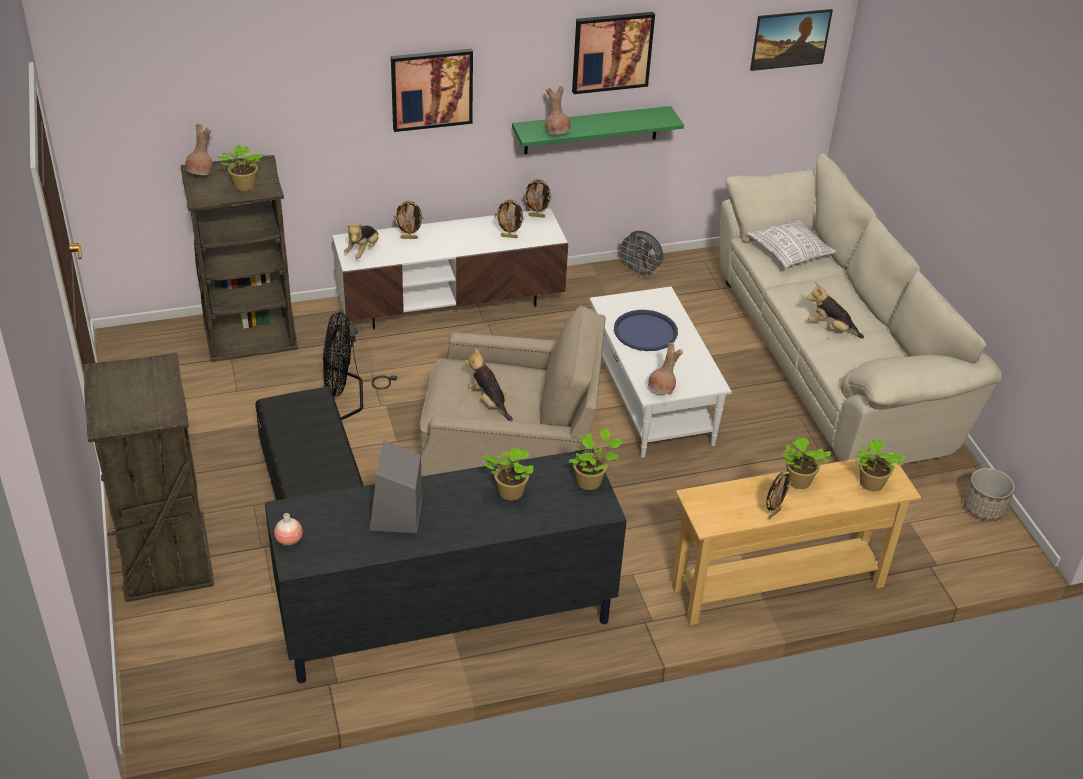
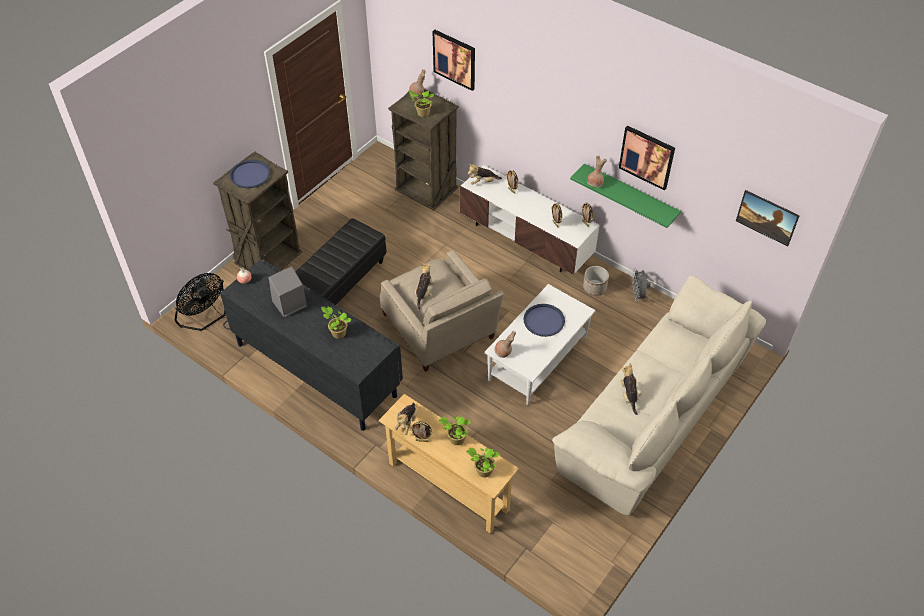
camera: 55 degrees right, 10 degrees up
(130, 392) = (250, 174): none -> blue tray
(348, 393) = (422, 247): black fan -> black fan (211, 317)
(431, 89) = (542, 118): picture -> picture (454, 59)
(591, 482) = (372, 357): potted plant -> none
(729, 512) = (407, 422): none -> plush toy
(790, 252) = (679, 342): pillow -> none
(984, 508) = (600, 553): planter -> planter (594, 288)

